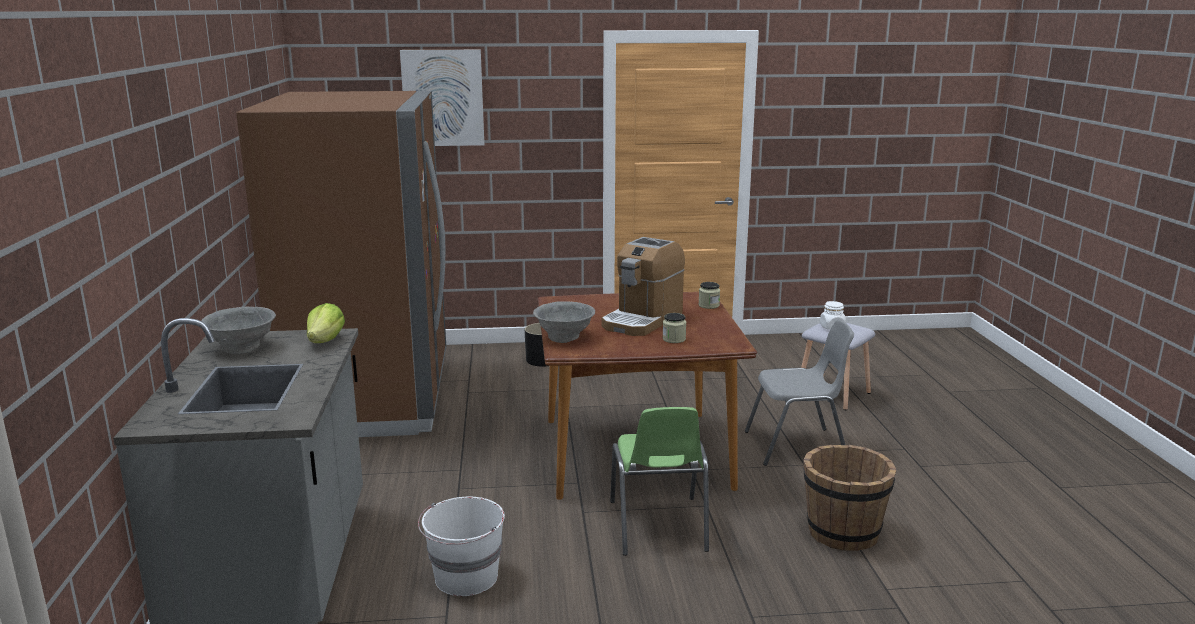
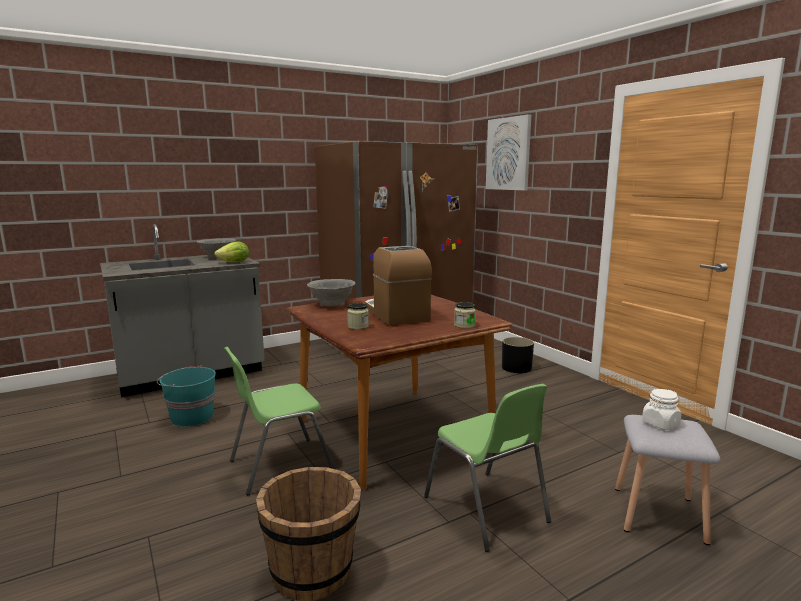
camera: 65 degrees right, 5 degrees down
(465, 578) = (191, 417): white bucket -> turquoise bucket
(642, 320) = (395, 314): coffee machine -> coffee machine turned 60 degrees clockwise
(797, 446) = (487, 510): grey chair -> green chair

